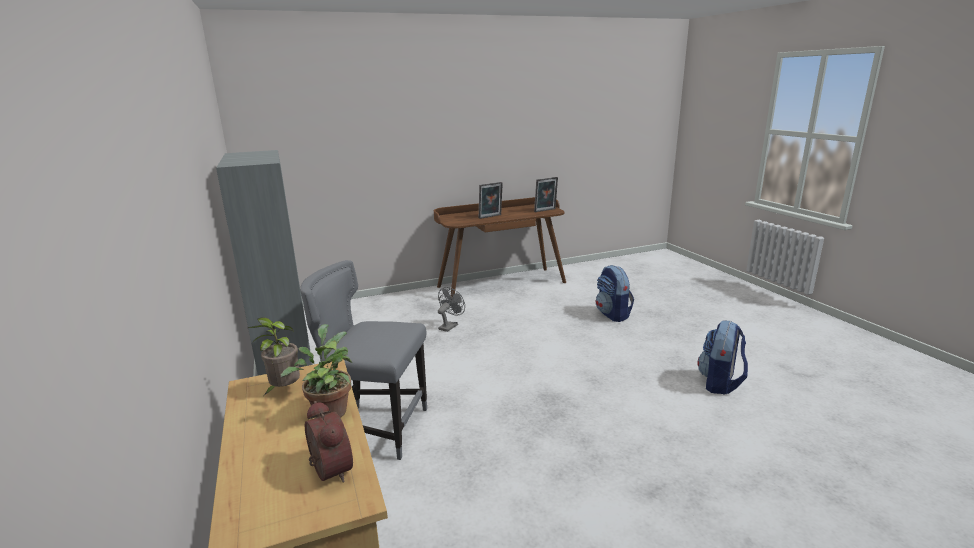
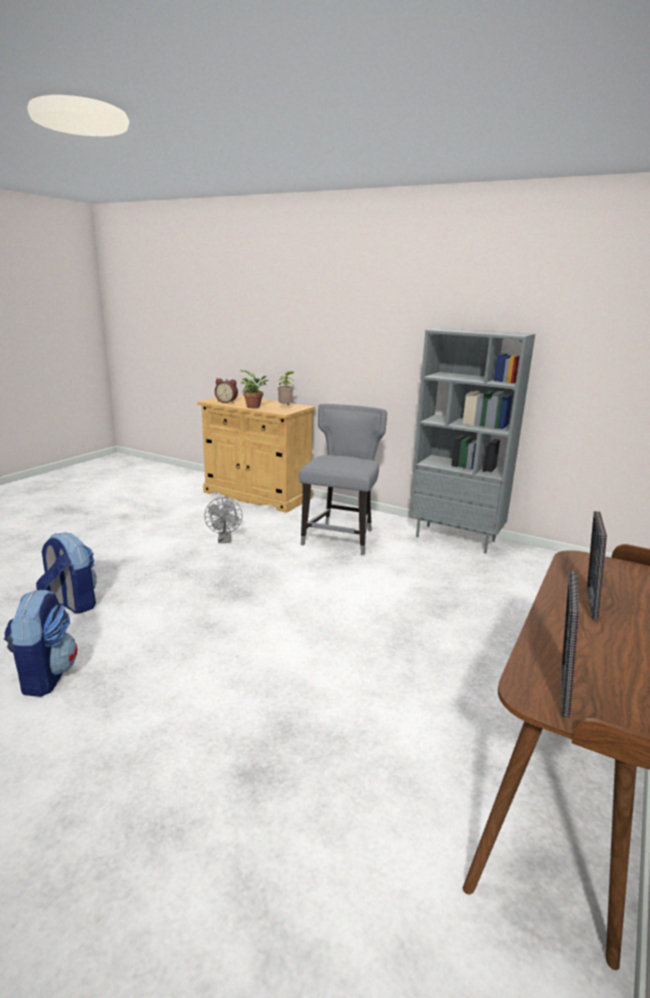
camera: 140 degrees right, 0 degrees up
(377, 428) = (341, 537): grey chair -> grey chair turned 45 degrees counterclockwise
(450, 326) = (454, 635): grey fan -> grey fan (225, 540)
(612, 315) = (252, 777): backpack -> backpack (71, 603)

